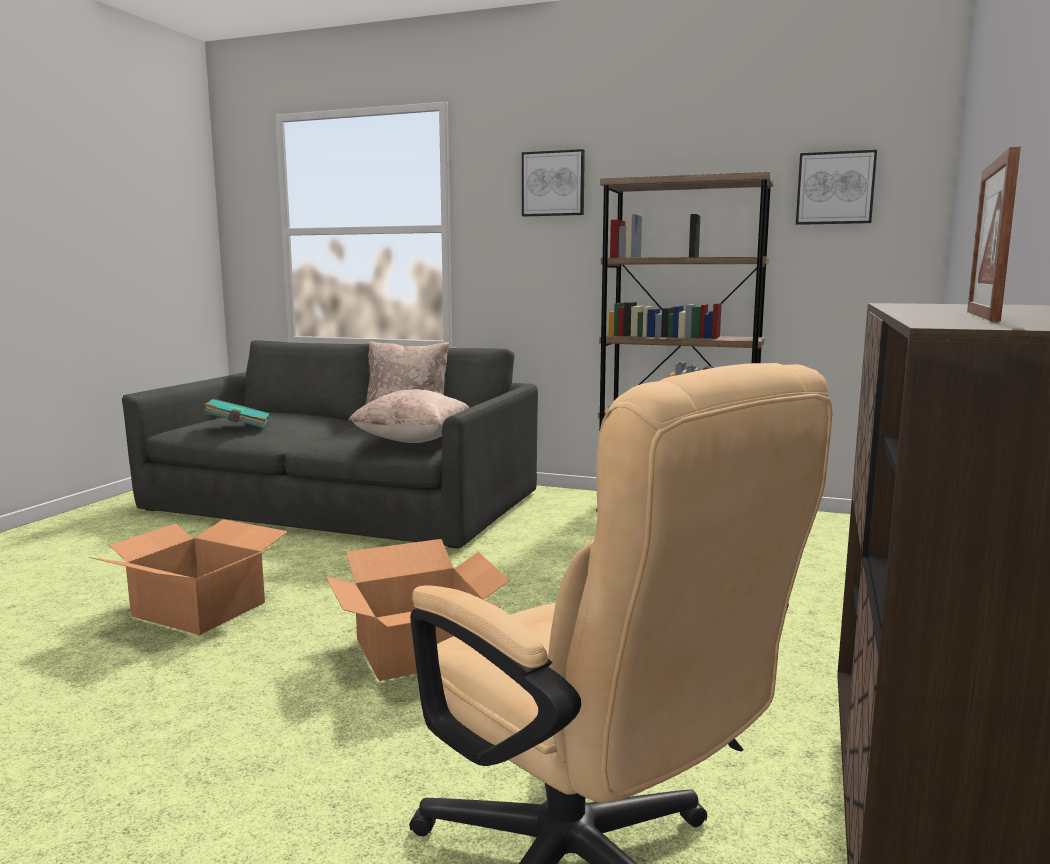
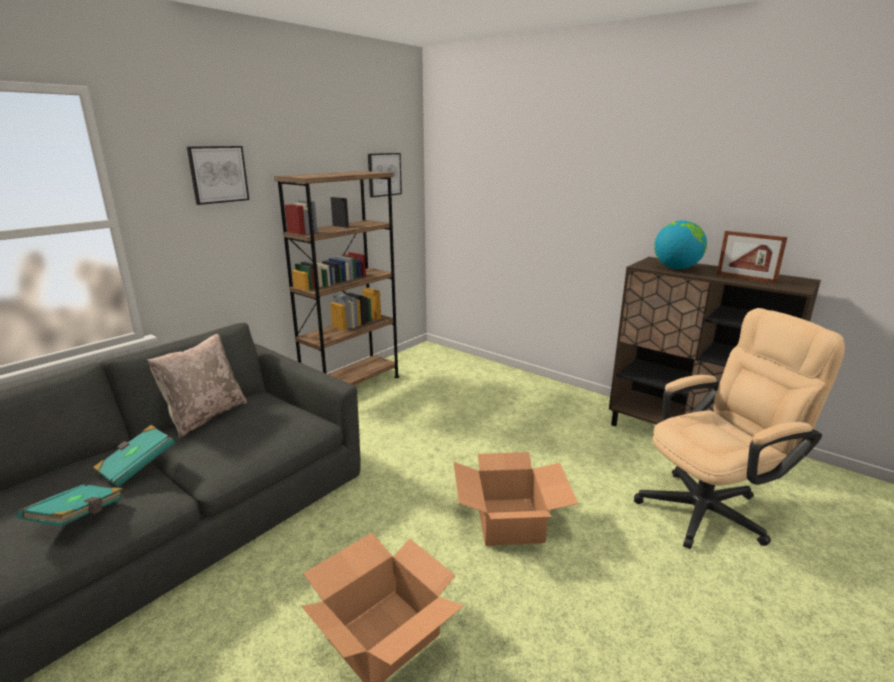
camera: 70 degrees left, 10 degrees up
(310, 423) = (137, 466): none -> turquoise book
(413, 440) = (283, 423): beige pillow -> none
(945, 307) = (676, 268): none -> globe

